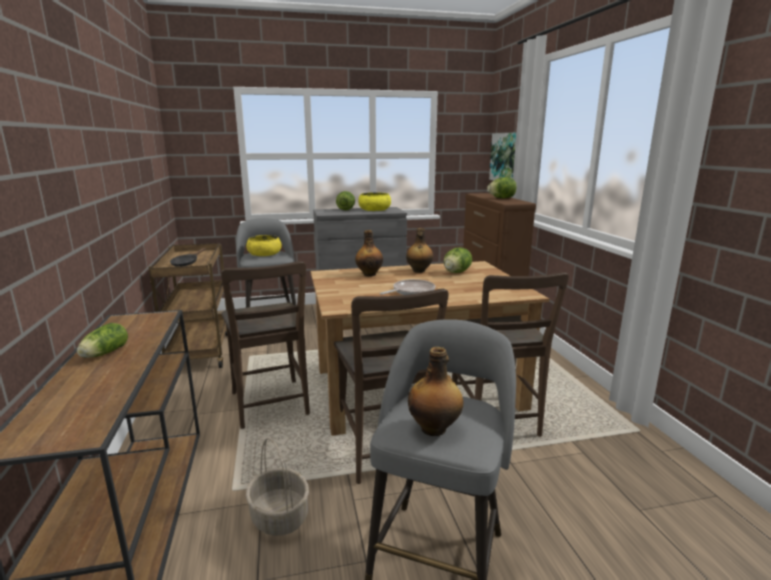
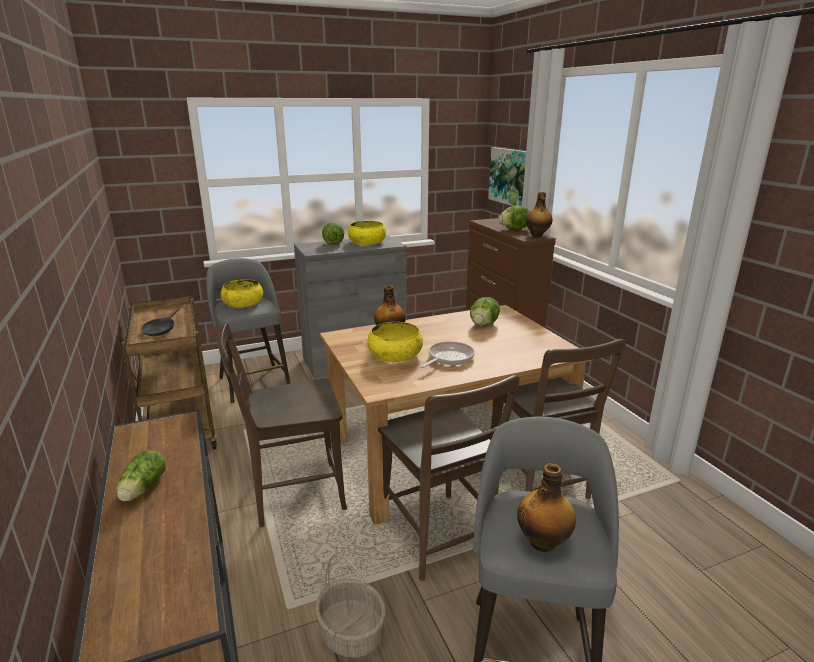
camera: 10 degrees left, 5 degrees up
(270, 406) = (292, 494): brown chair -> brown chair turned 105 degrees clockwise
(365, 287) = (395, 354): none -> yellow bowl
(419, 271) = (442, 325): bottle -> bottle (537, 235)

